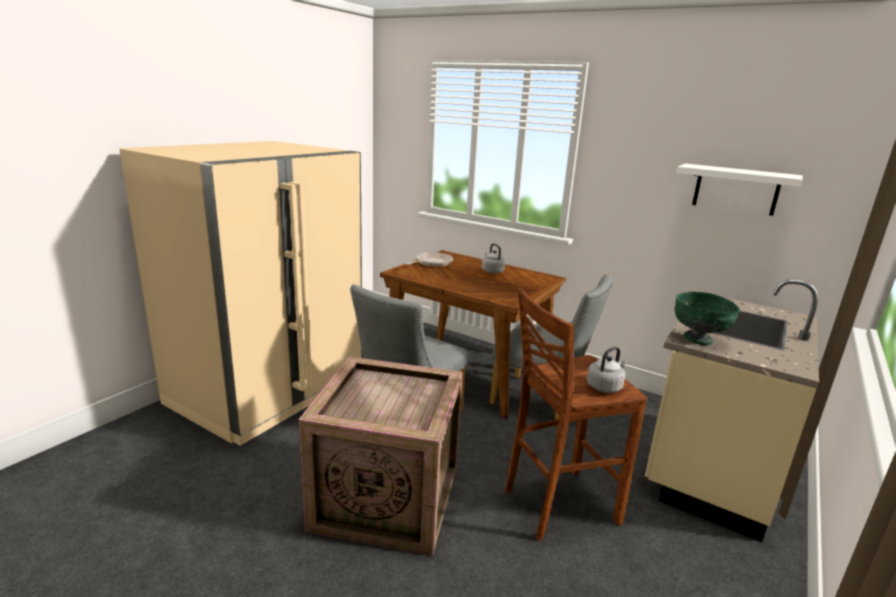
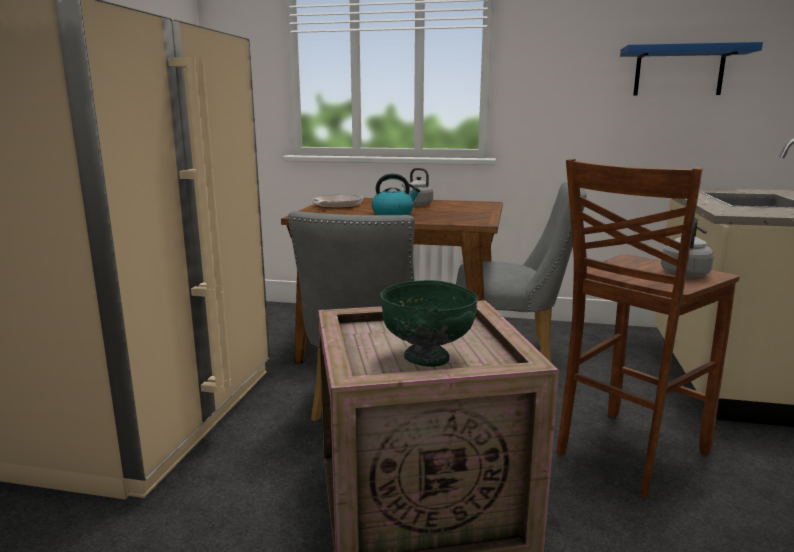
camera: 20 degrees left, 5 degrees down
(461, 280) = (393, 214): none -> kettle
(697, 340) = (740, 211): green bowl -> green bowl (427, 358)
(736, 189) = (678, 71): white shelf -> blue shelf

